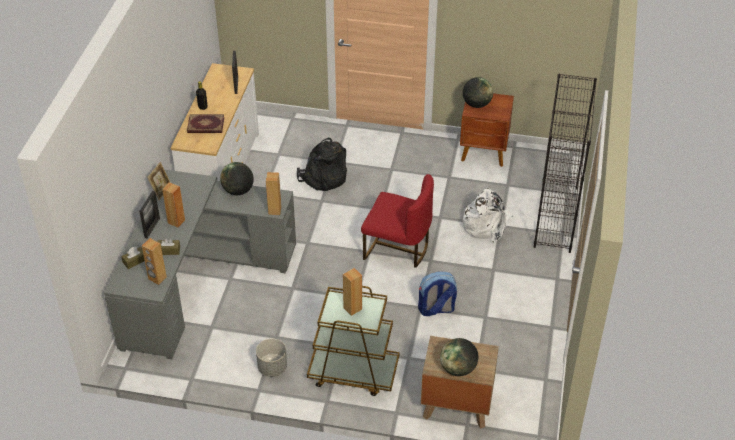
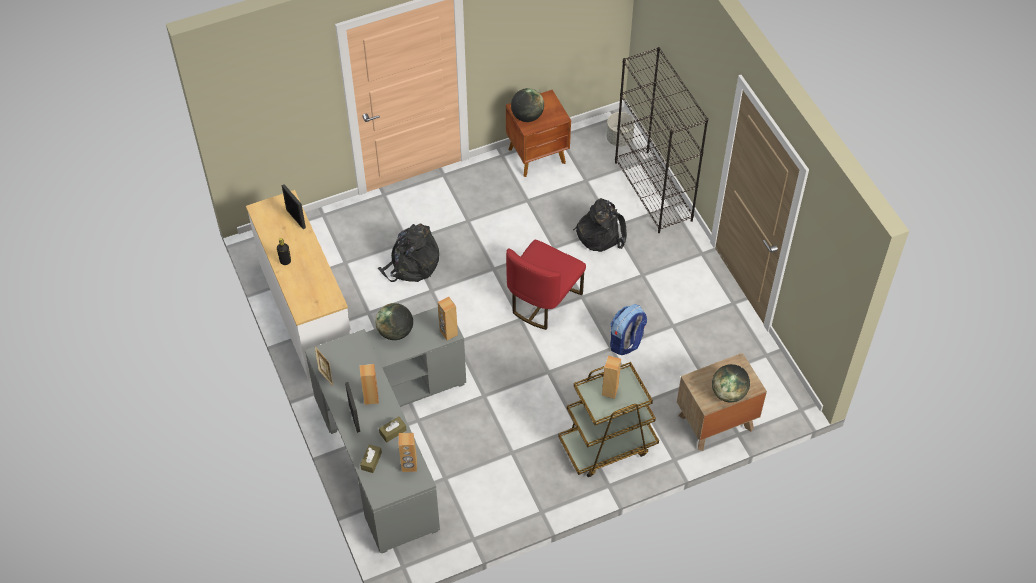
camera: 35 degrees left, 10 degrees up
(206, 125) = (308, 280): book -> none
(272, 368) = (534, 483): grey planter -> grey planter (619, 139)
(397, 249) = (543, 301): red chair -> red chair turned 135 degrees clockwise
(486, 225) = (600, 232): white backpack -> black backpack

